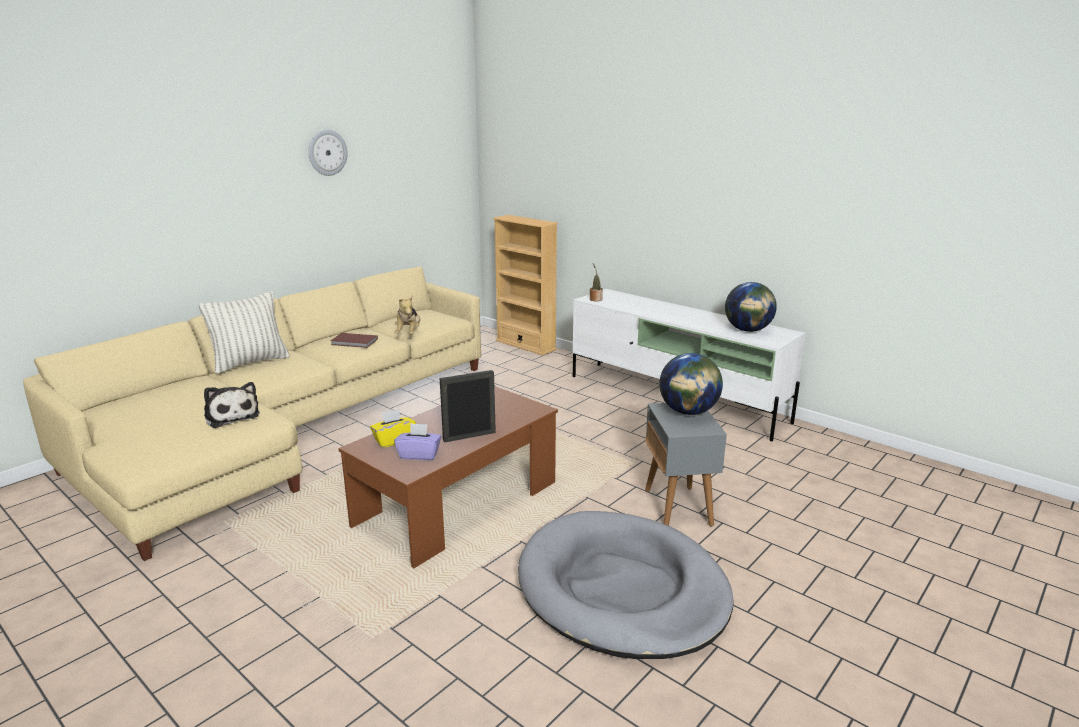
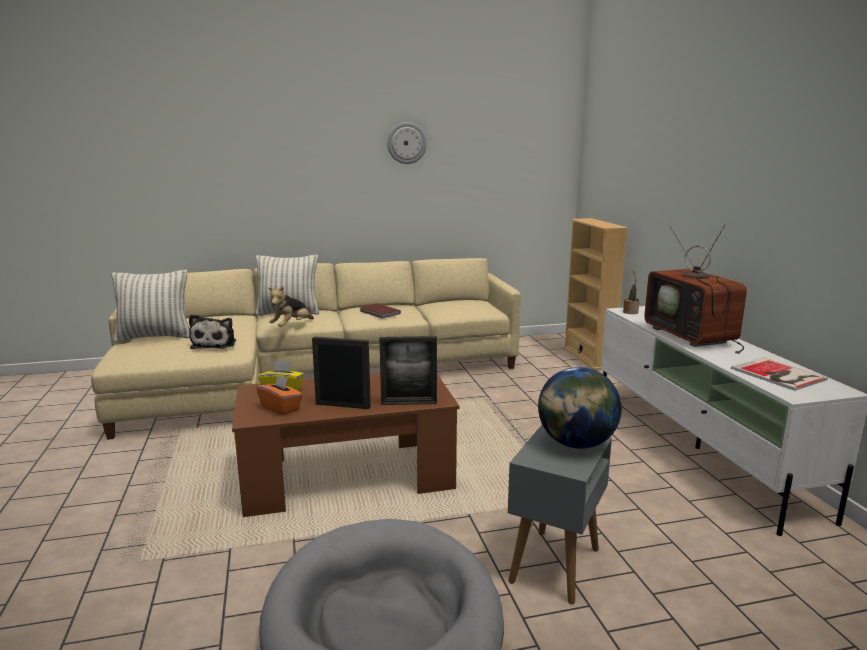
camera: 35 degrees right, 5 degrees down
(139, 426) = (155, 337): none -> pillow
(409, 333) = (433, 315): plush toy -> plush toy (291, 326)
(419, 454) = (281, 408): purple tissue box -> orange tissue box
(518, 418) = (409, 403): none -> picture frame
(664, 312) = (693, 336): none -> television
(748, 330) = (778, 375): globe -> book

